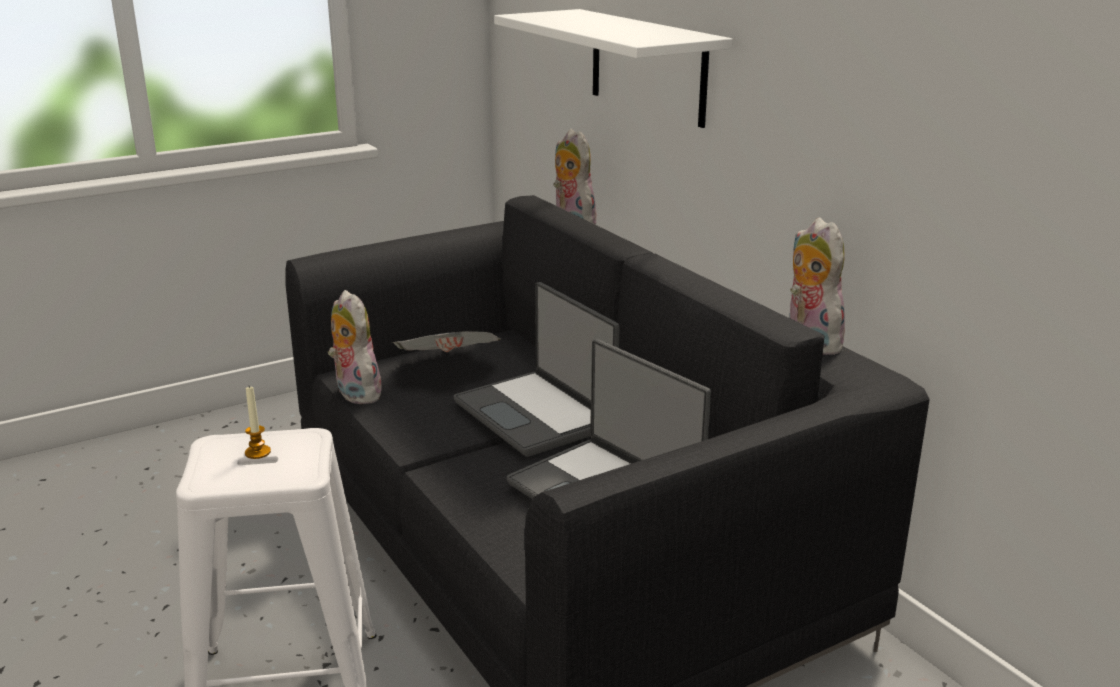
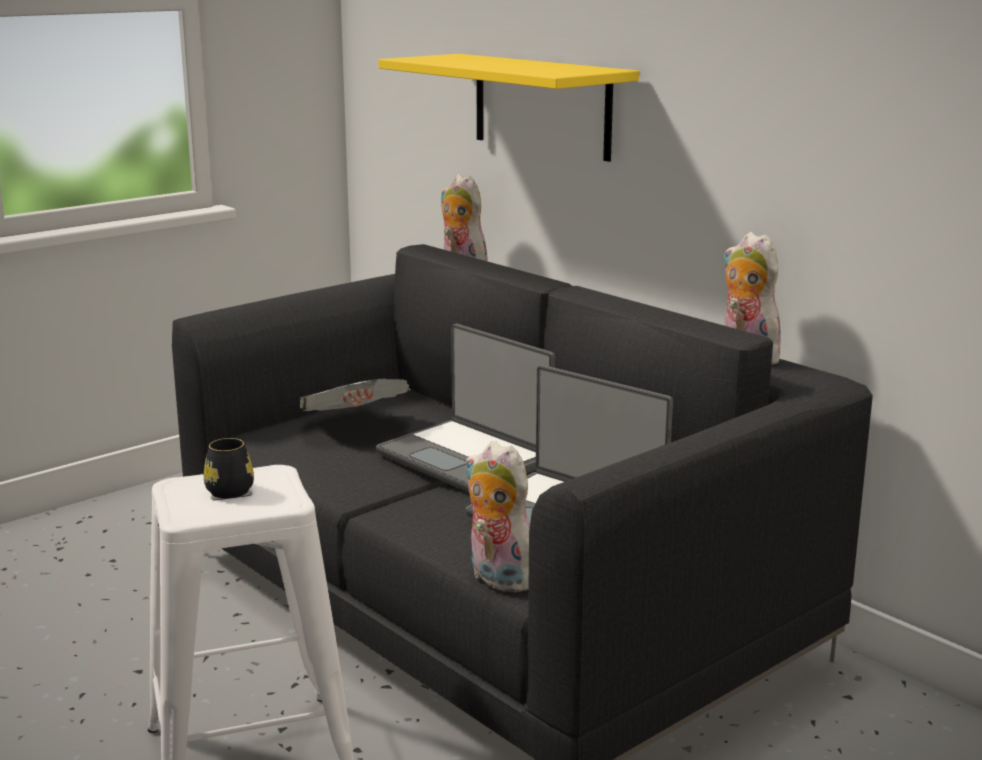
camera: 10 degrees left, 5 degrees down
(257, 452) = (228, 488): candle -> black mug
(354, 393) = (263, 454): plush toy -> plush toy (497, 578)
(647, 66) = (541, 106): white shelf -> yellow shelf

